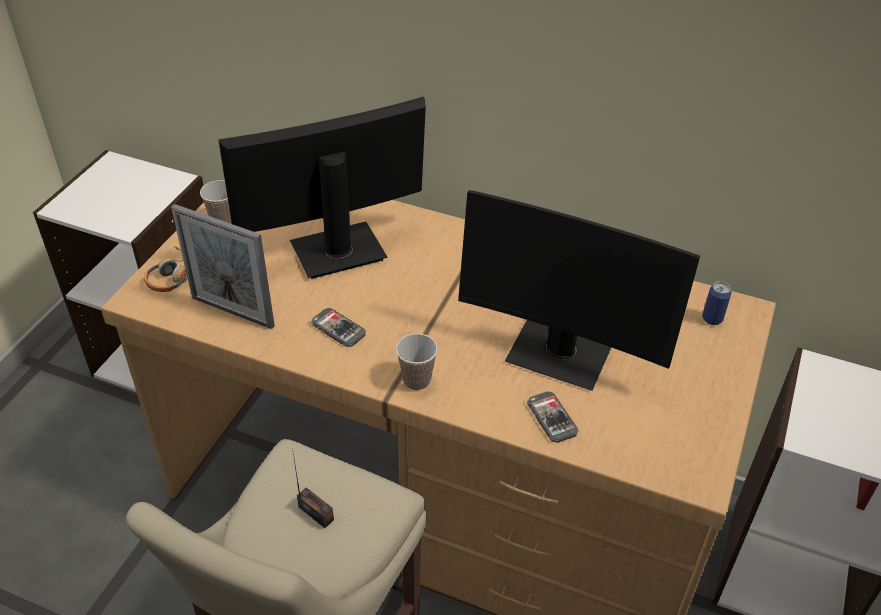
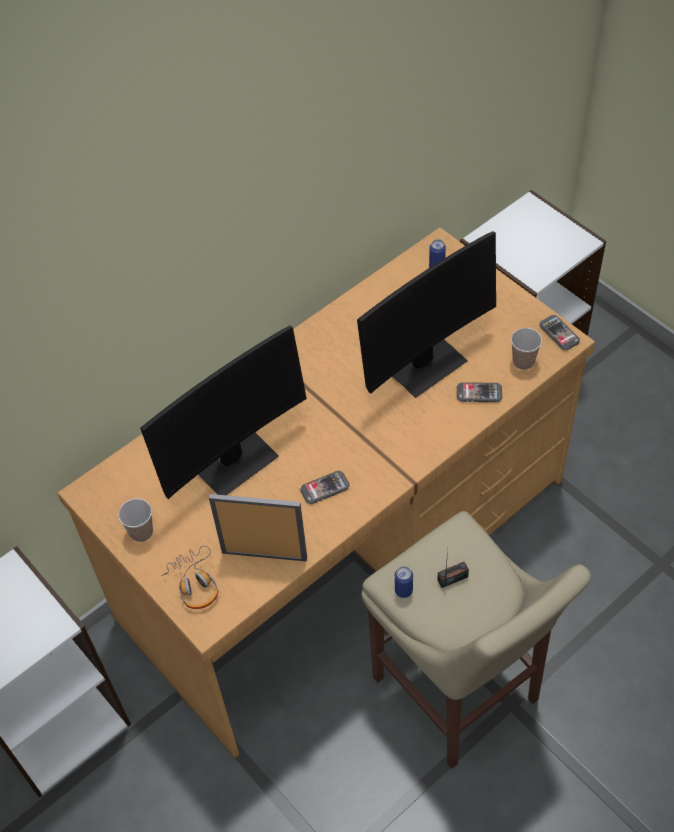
camera: 60 degrees left, 10 degrees up
(232, 312) = (264, 555): picture frame -> picture frame turned 135 degrees counterclockwise
(280, 472) = (403, 590): none -> can
(337, 251) = (233, 460): monitor -> monitor turned 135 degrees counterclockwise
(416, 380) = (405, 457): cup -> cup (523, 362)
(706, 470) = (559, 333): none -> phone

